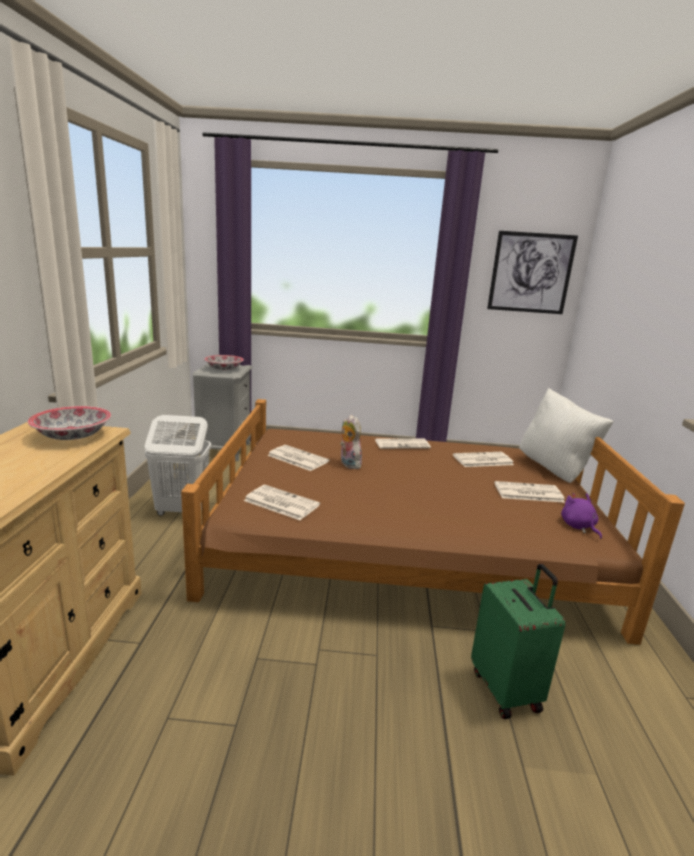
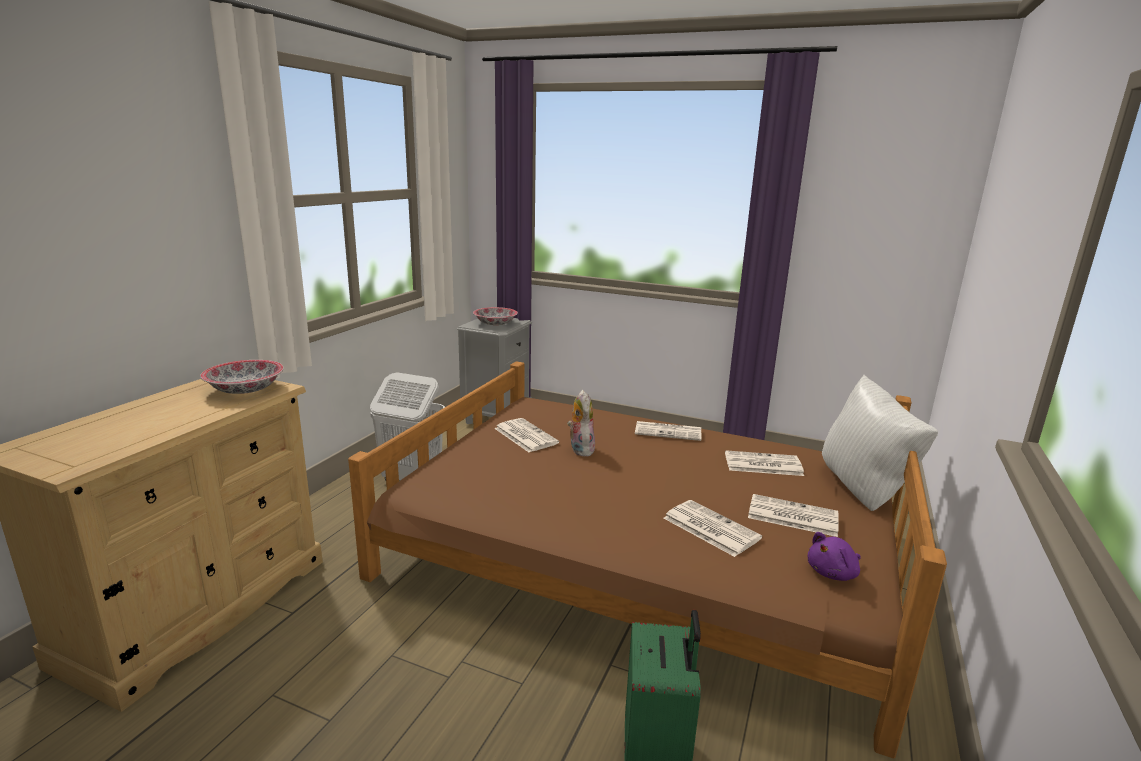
camera: 20 degrees right, 0 degrees up
(280, 503) = (466, 485): newspaper -> newspaper (709, 528)
(531, 273) = (891, 211): picture -> none
(578, 526) = (833, 573): purple plush toy -> purple plush toy turned 120 degrees counterclockwise

